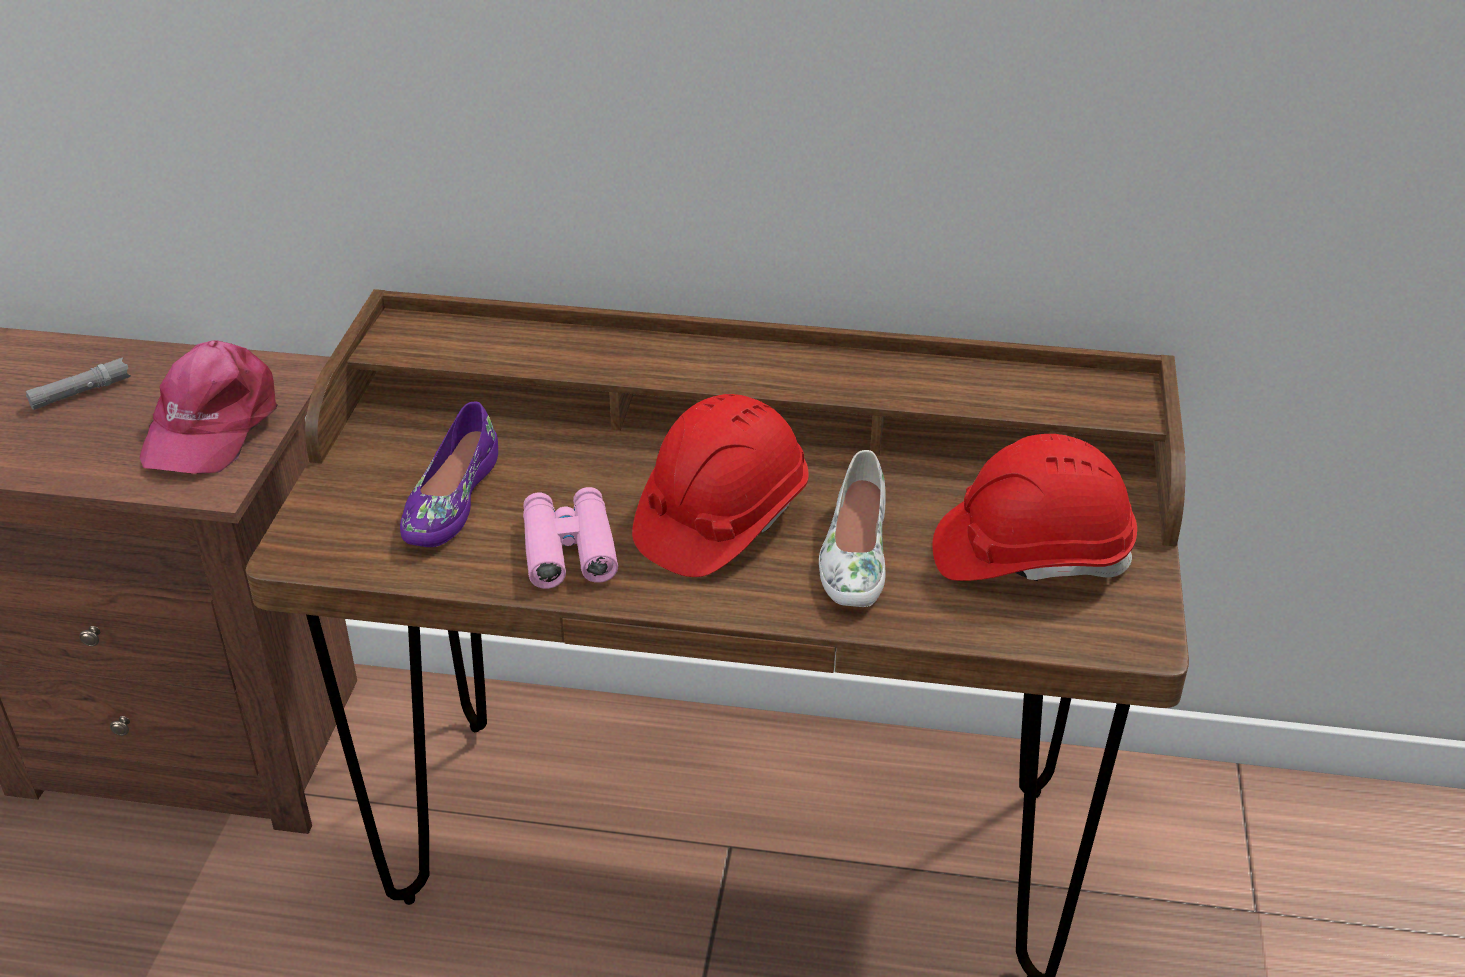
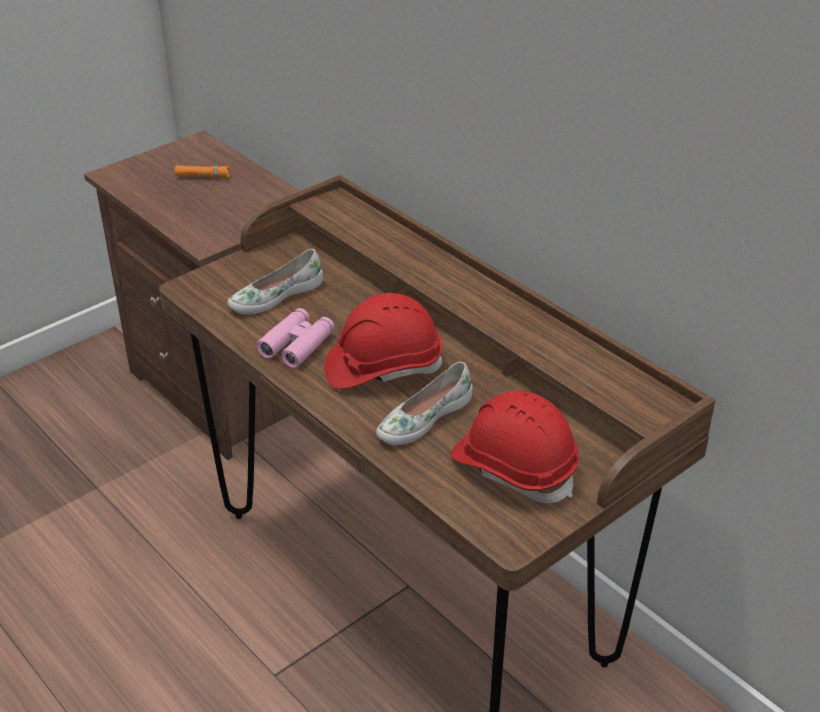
camera: 40 degrees right, 0 degrees up
(81, 392) = (203, 176): grey flashlight -> orange flashlight
(212, 425) = (236, 215): pink cap -> none
(449, 500) = (275, 295): purple shoe -> white shoe

